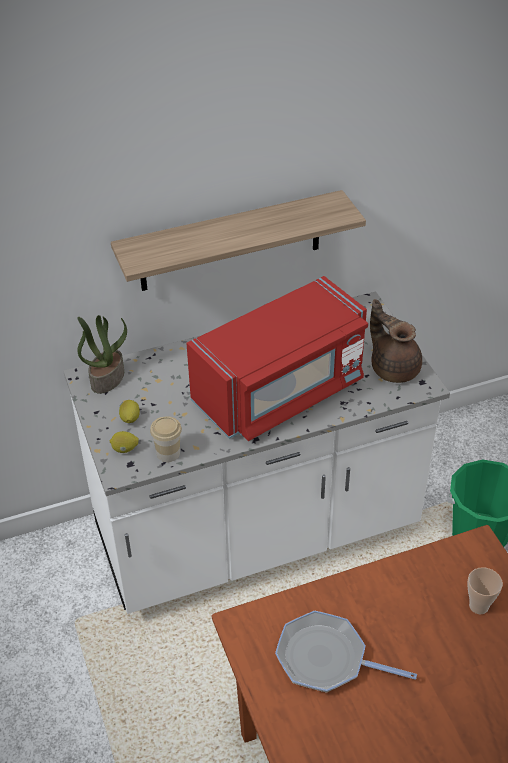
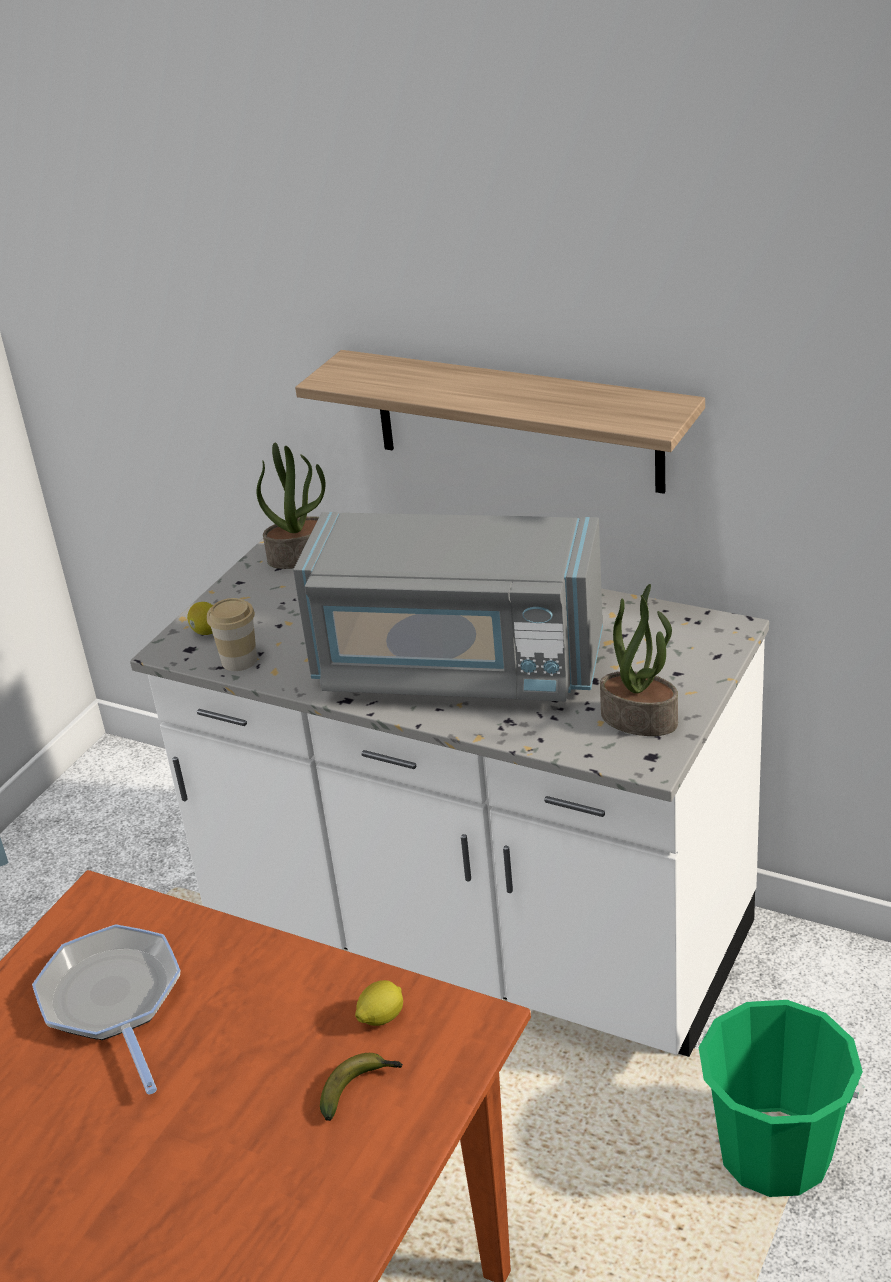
camera: 50 degrees right, 10 degrees down
(130, 419) = (258, 606): lemon -> lemon (381, 1018)
(280, 391) = (457, 667): red microwave -> grey microwave
(393, 367) = (640, 719): brown teapot -> potted plant
(478, 606) = (359, 1088): cup -> banana

